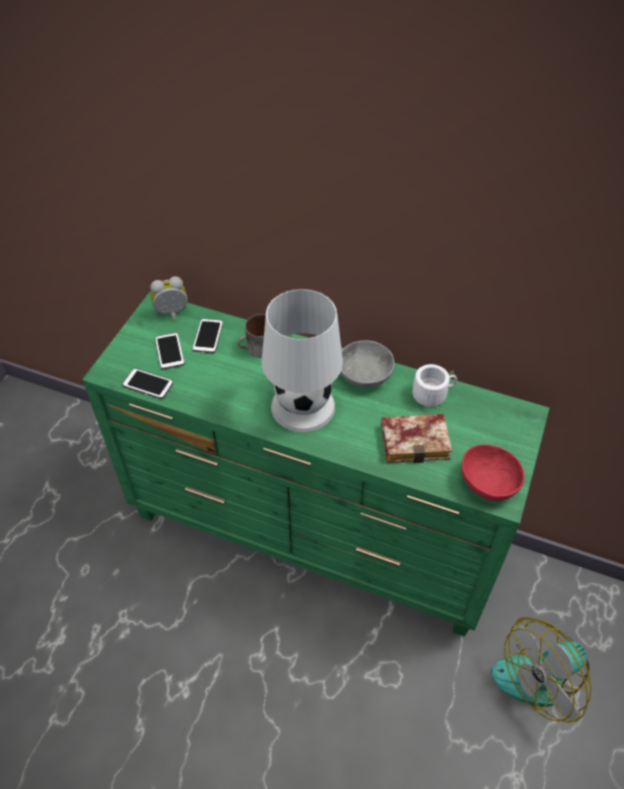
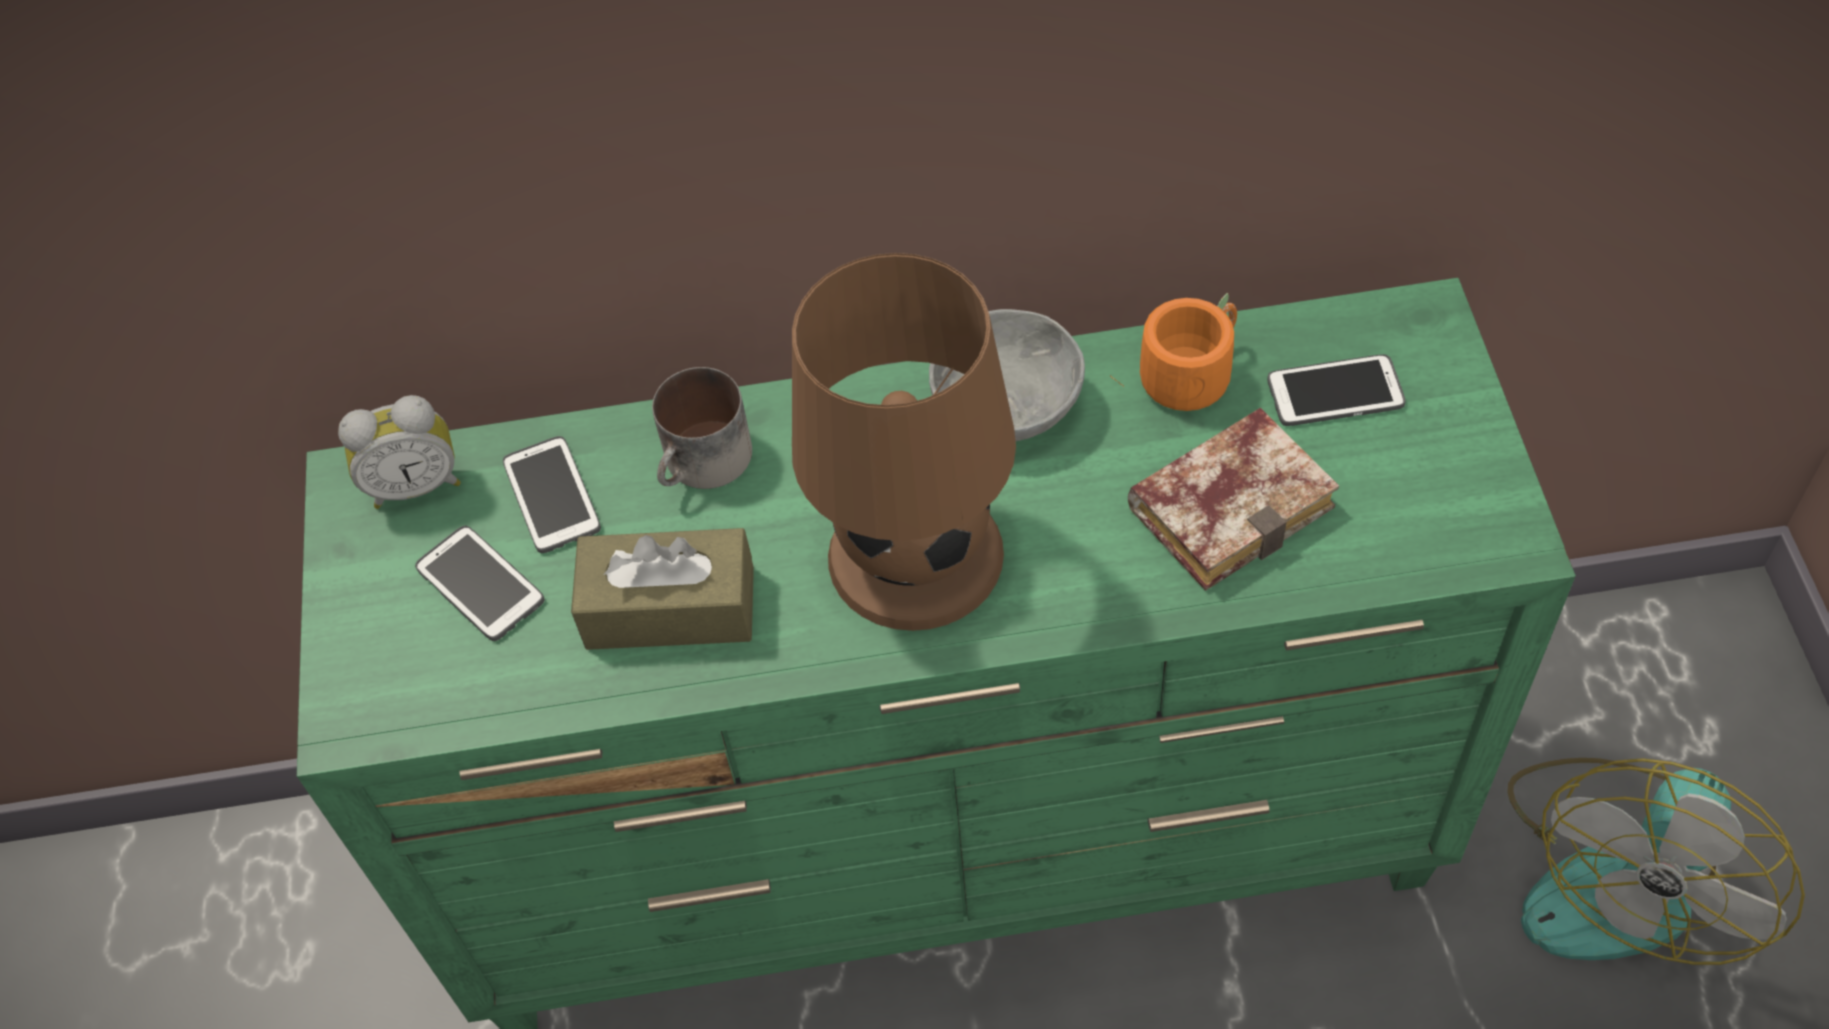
camera: 25 degrees left, 5 degrees up
(148, 384) = (486, 698): phone -> phone (1335, 392)
(172, 314) = (415, 483): alarm clock -> alarm clock turned 150 degrees counterclockwise
(218, 385) = (670, 608): none -> brown tissue box
(302, 407) = (916, 556): white table lamp -> brown table lamp
(432, 393) = (1188, 370): white mug -> orange mug
(488, 482) = (1451, 517): red bowl -> none

